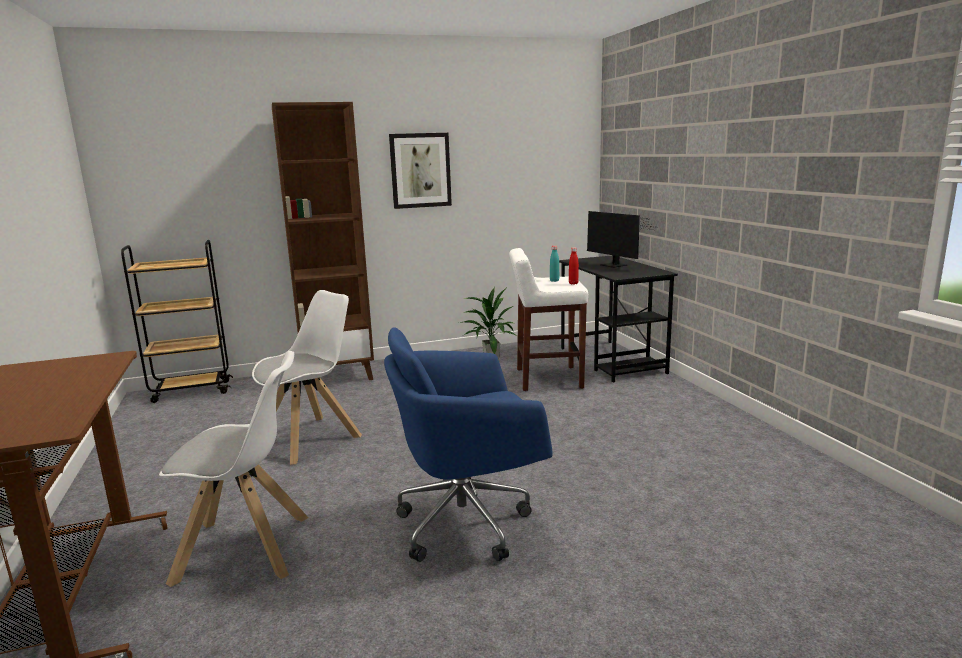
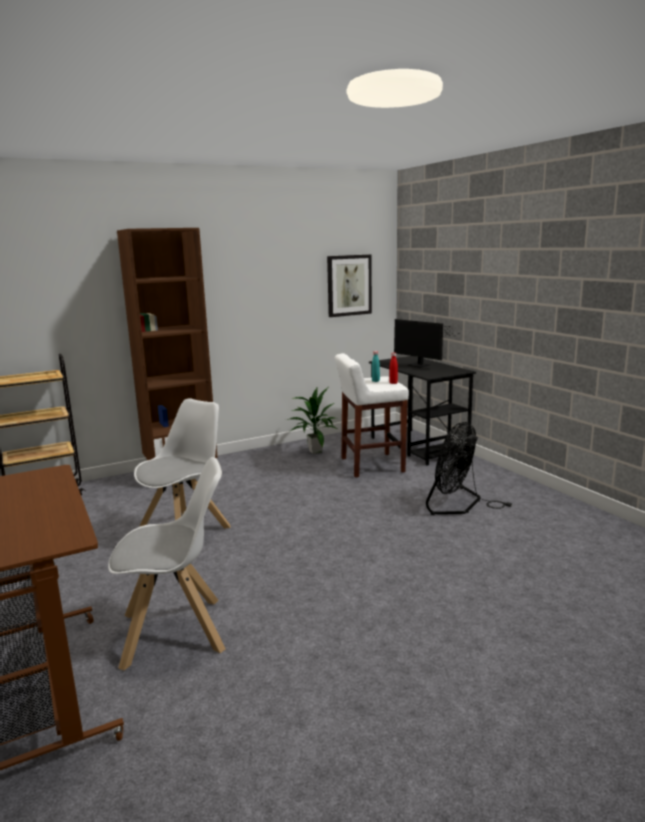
camera: 10 degrees left, 0 degrees up
(420, 170) = (248, 285): picture -> picture (349, 285)
(470, 524) = (359, 593): blue office chair -> none
(639, 428) = (463, 503): none -> black fan

